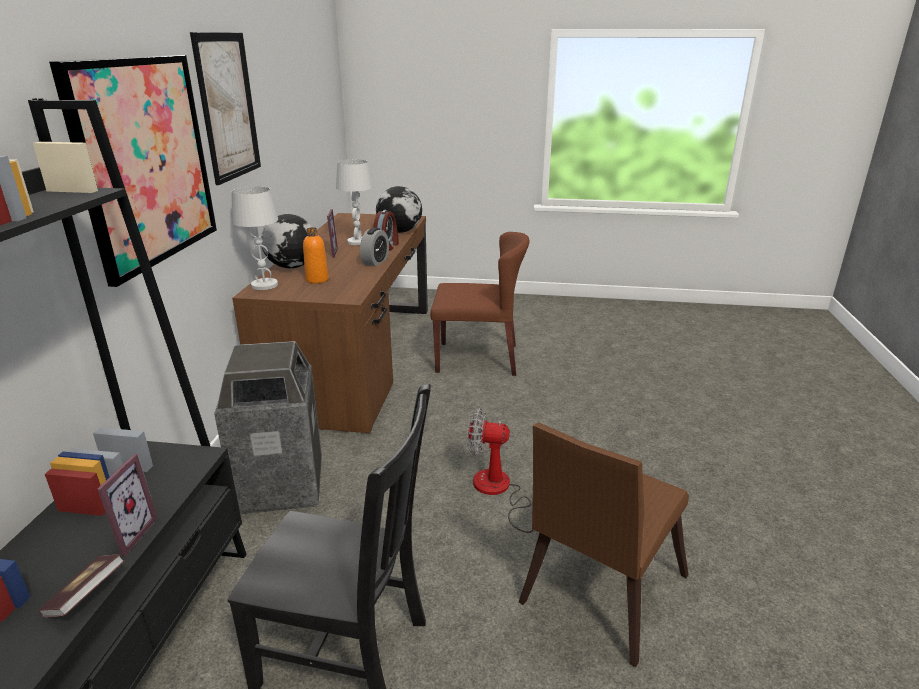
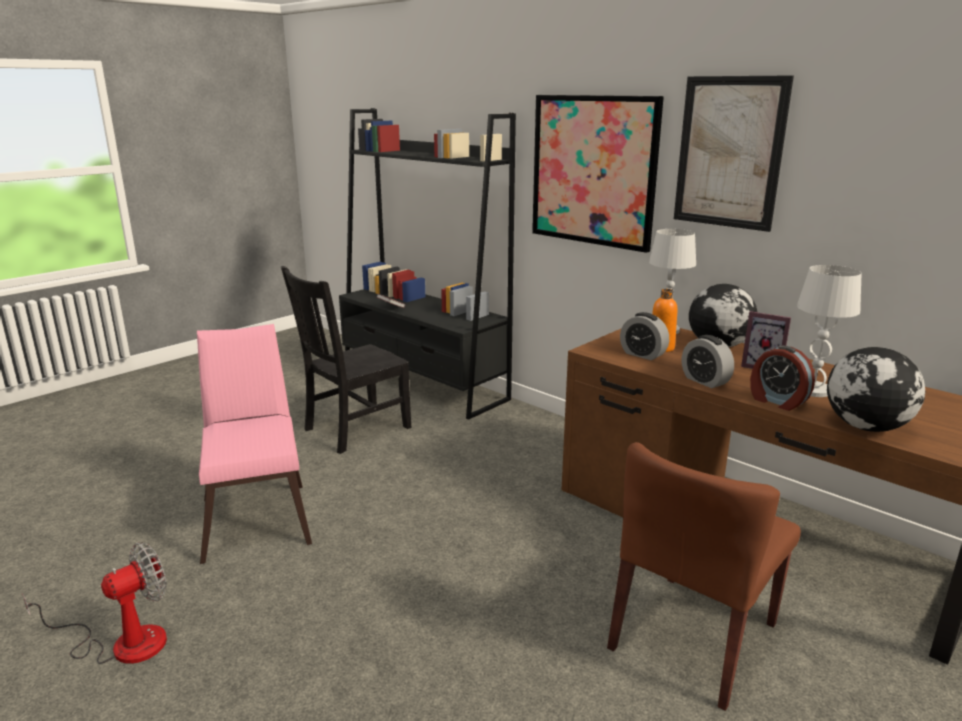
camera: 125 degrees right, 5 degrees down
(127, 535) = (419, 313): picture frame -> none
(280, 485) = (528, 440): trash can -> none
(340, 282) = (642, 354): none -> alarm clock
(498, 491) = (403, 523): fan -> fan (123, 643)
(597, 594) = (258, 515): brown chair -> pink chair

